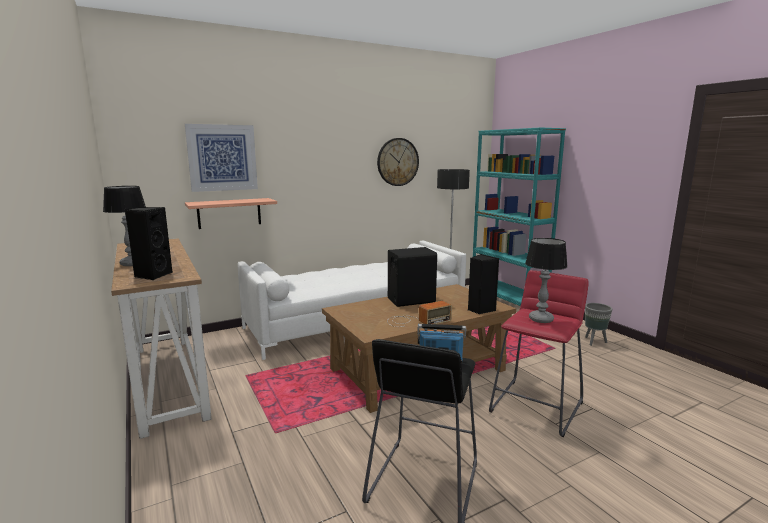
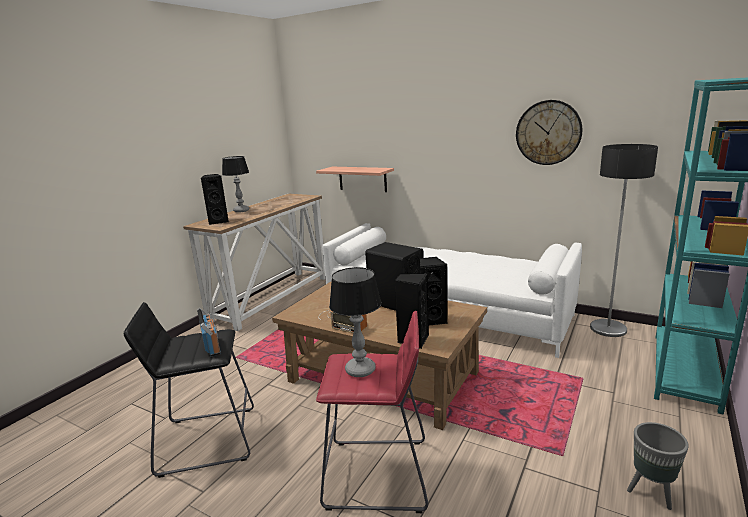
camera: 60 degrees right, 5 degrees up
(222, 158) = (357, 129): picture -> none
(456, 298) = (432, 320): none -> black speaker

